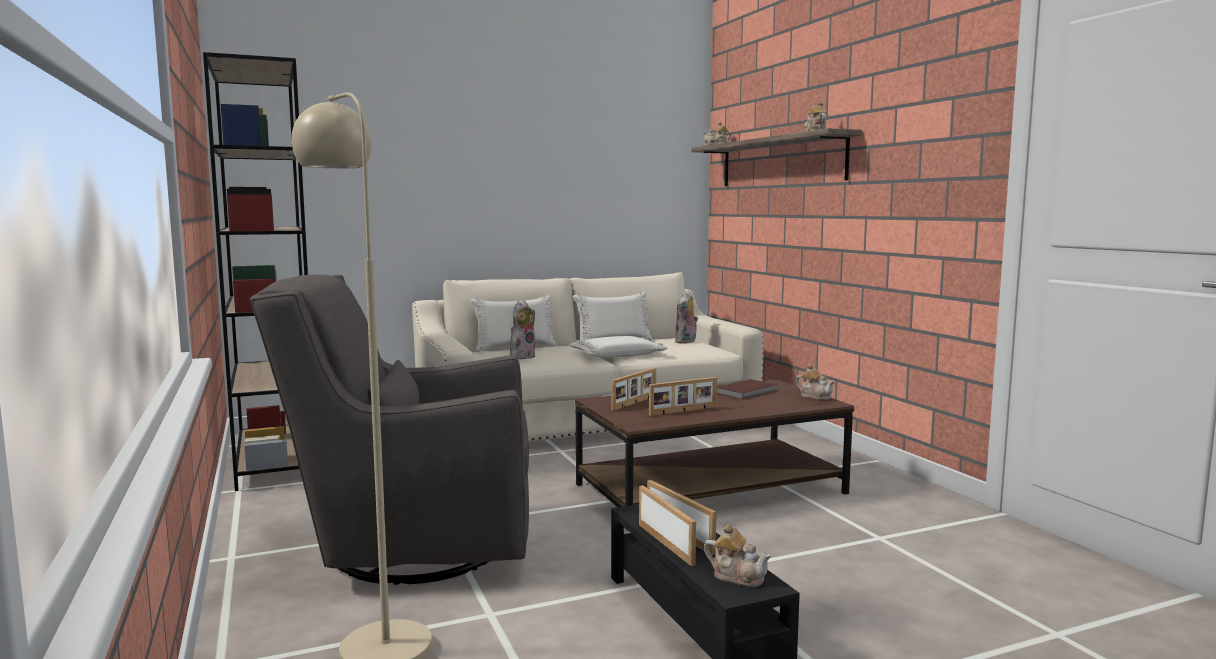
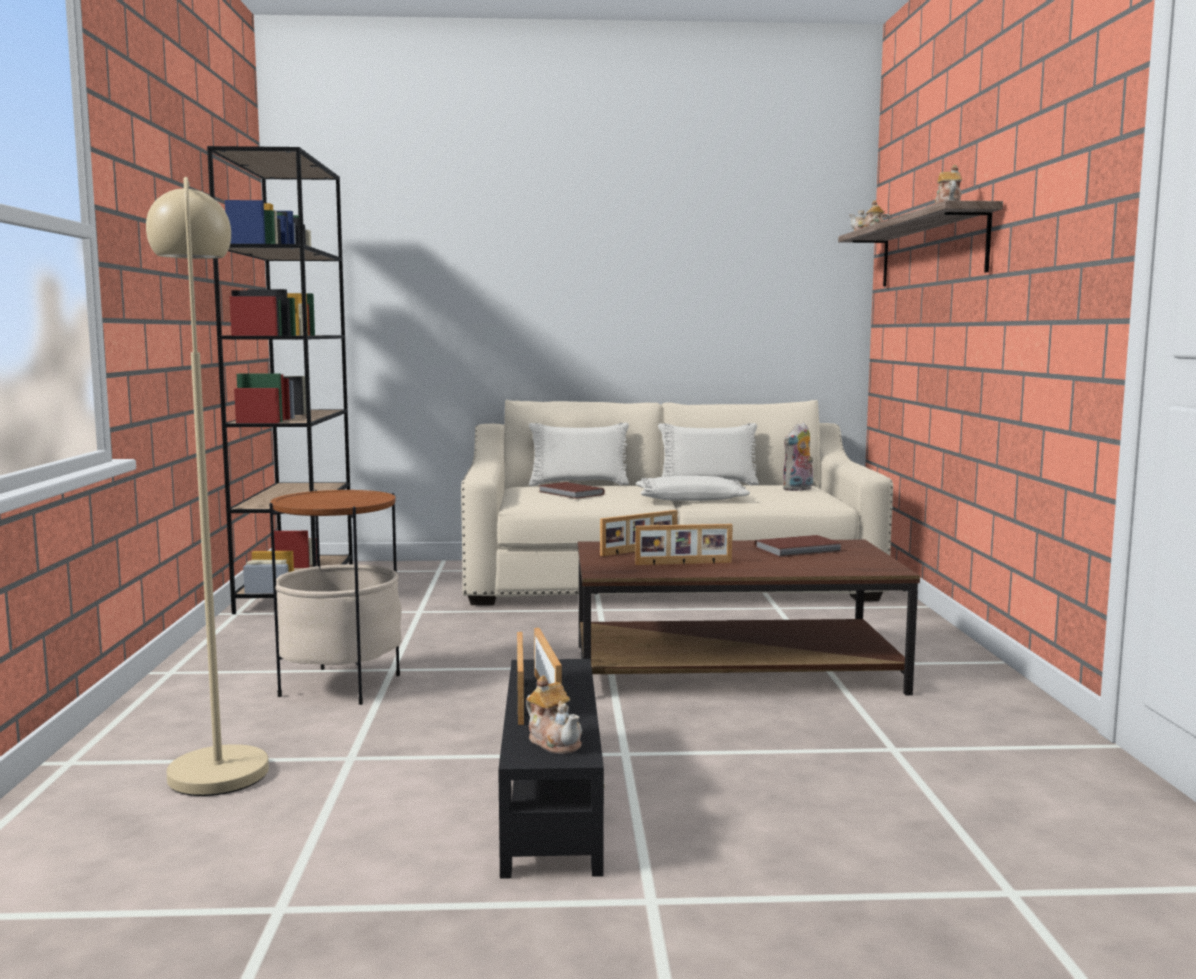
camera: 20 degrees right, 0 degrees up
(411, 547) = (340, 685): grey armchair -> side table
(522, 357) = (570, 493): plush toy -> brown book
(815, 396) = (882, 561): teapot -> none

